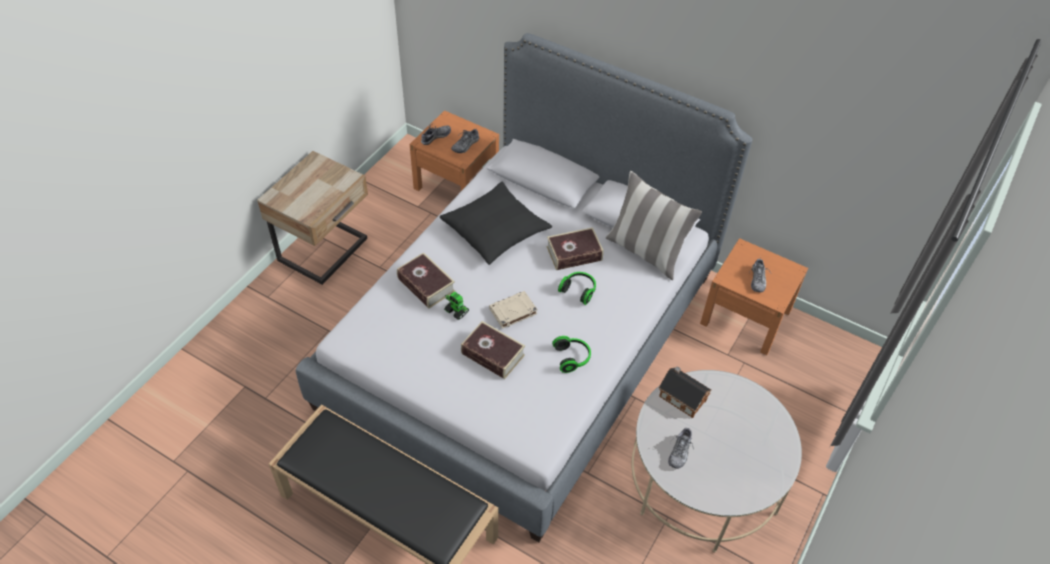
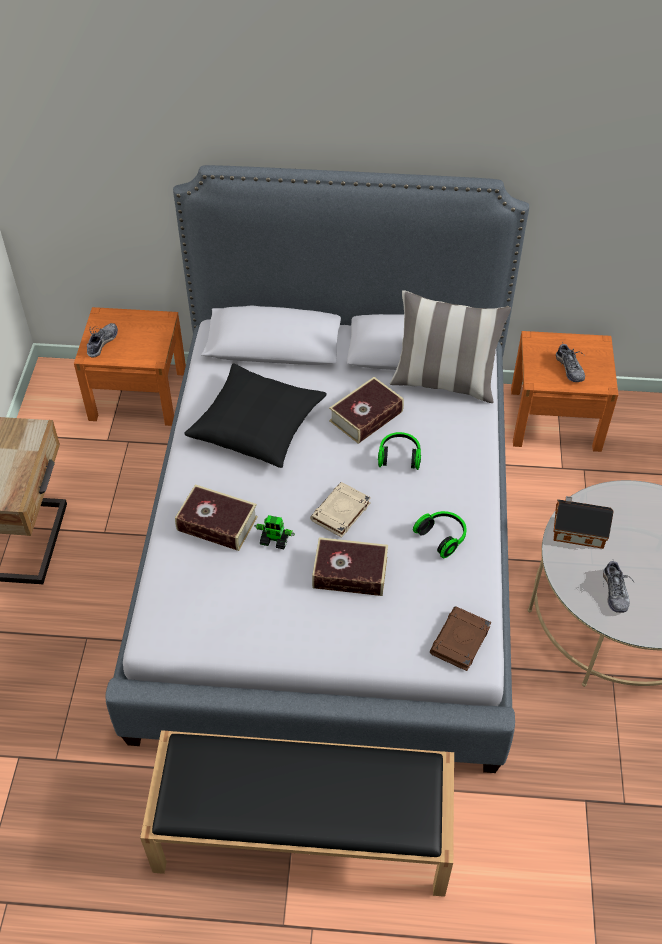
camera: 25 degrees left, 0 degrees up
(465, 145) = (146, 339): shoe -> none
(537, 432) = (460, 641): none -> brown book

